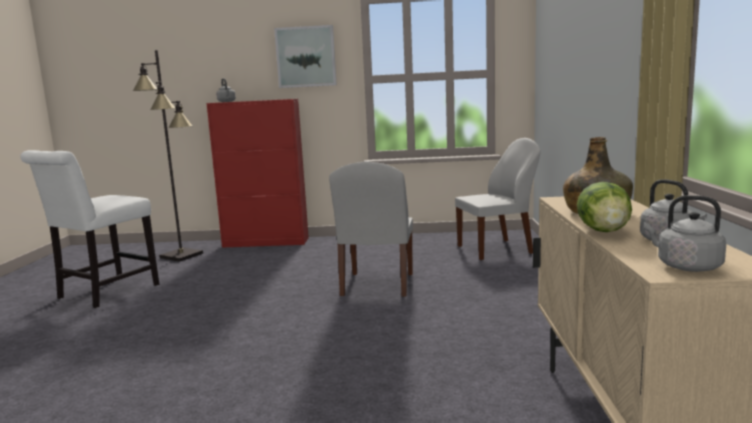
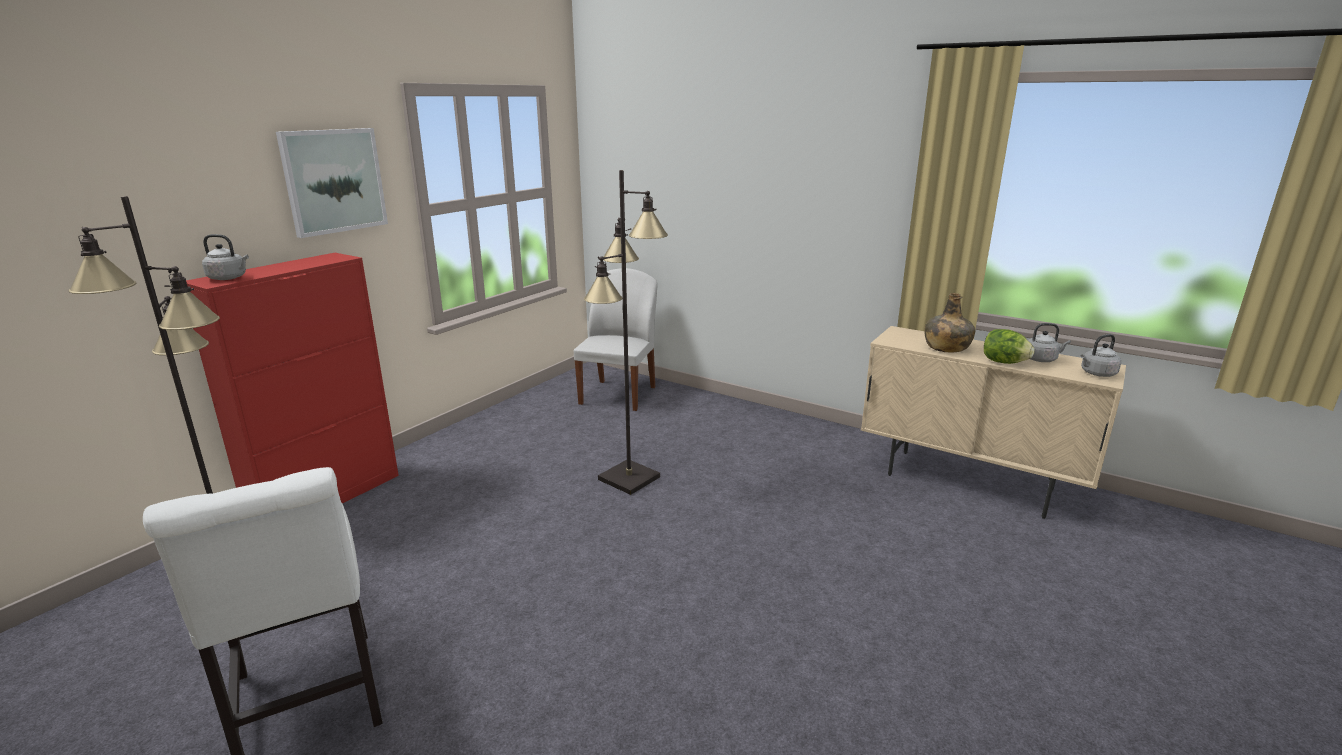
camera: 60 degrees left, 10 degrees up
(377, 286) = (629, 479): white chair -> black floor lamp

